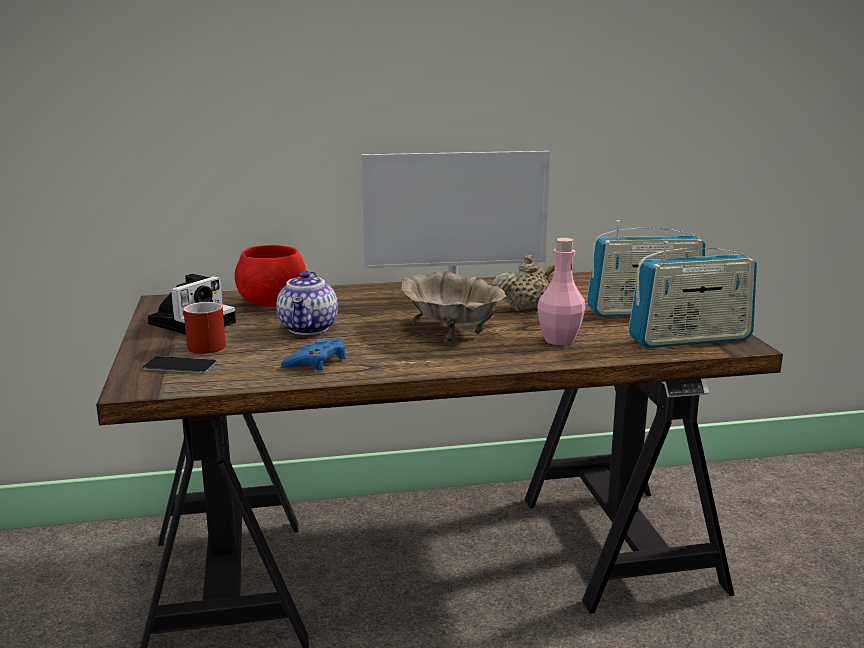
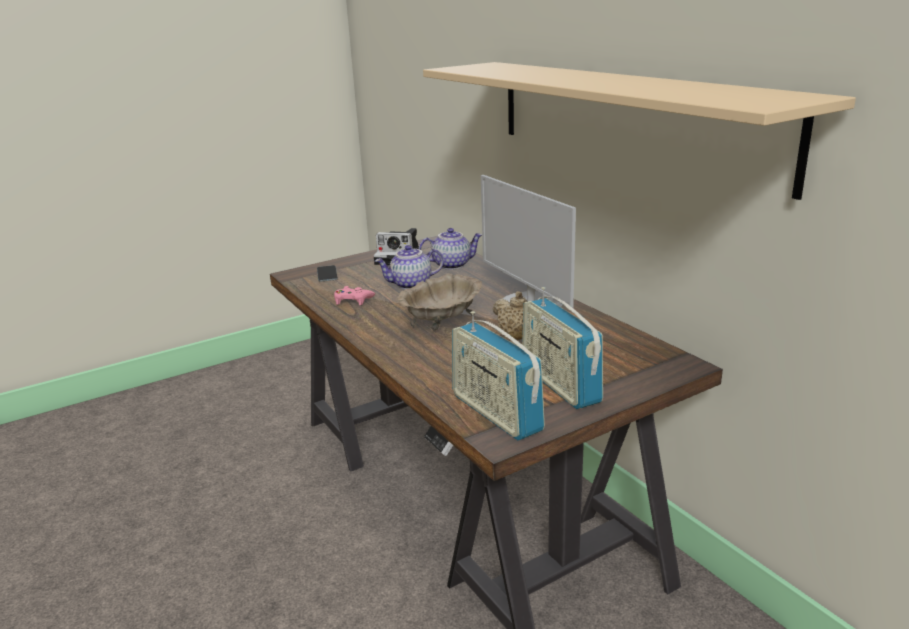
camera: 70 degrees right, 5 degrees up
(208, 344) = (364, 270): red mug -> none
(271, 303) = (451, 264): red bowl -> teapot
(316, 362) = (353, 300): blue game controller -> pink game controller
(513, 64) = (627, 118): none -> beige shelf
(559, 340) = (448, 360): pink bottle -> none

